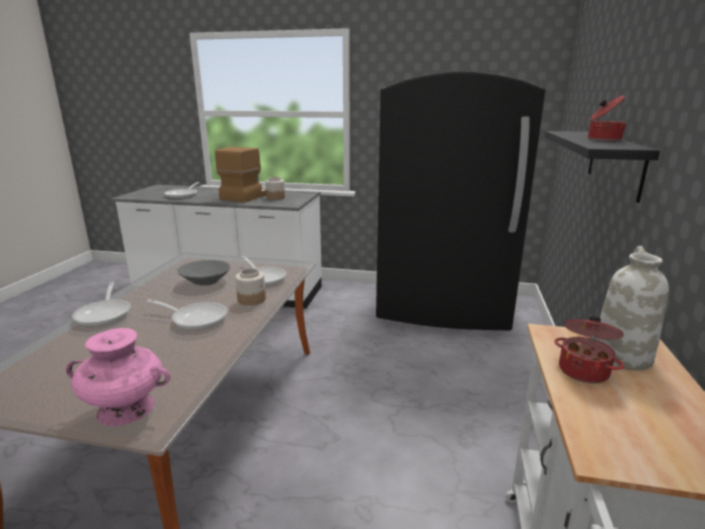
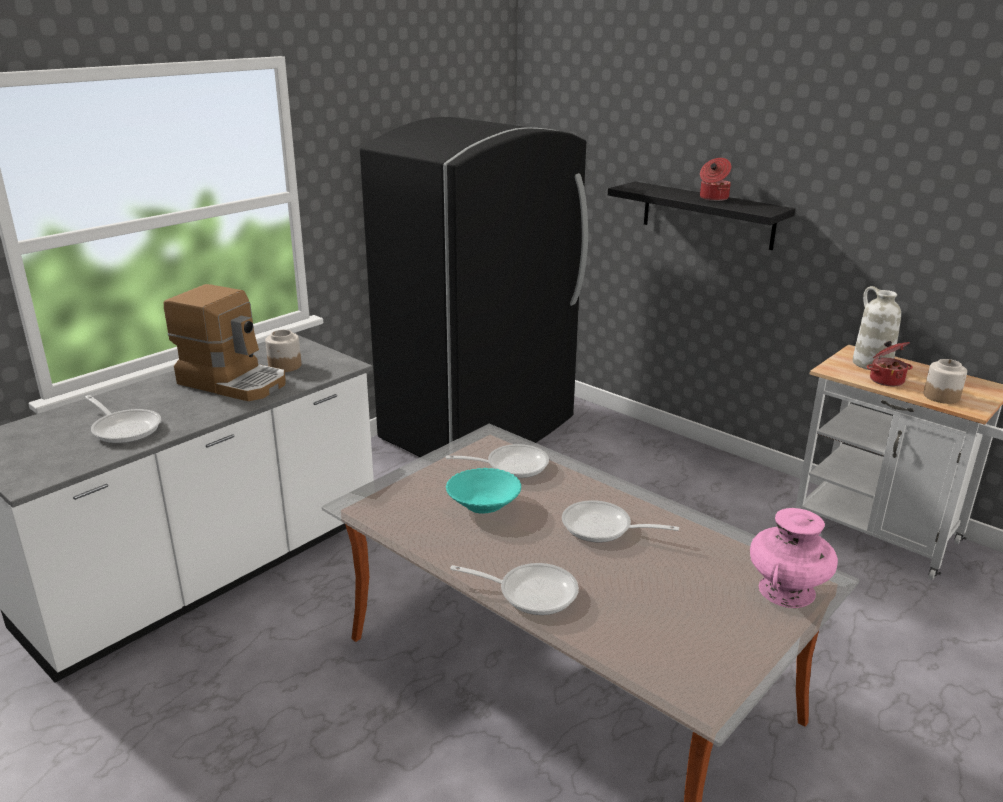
camera: 60 degrees left, 5 degrees up
(196, 318) = (603, 528): frying pan -> frying pan turned 120 degrees counterclockwise
(206, 281) = (483, 505): grey bowl -> turquoise bowl
(247, 196) = (234, 382): coffee machine -> coffee machine turned 150 degrees clockwise
(252, 299) = (577, 485): jar -> jar (941, 396)

